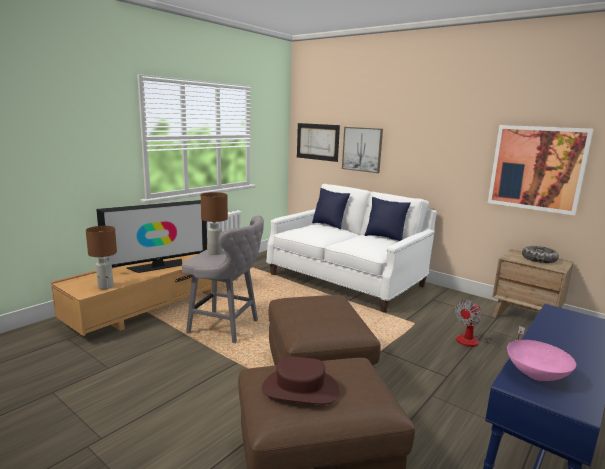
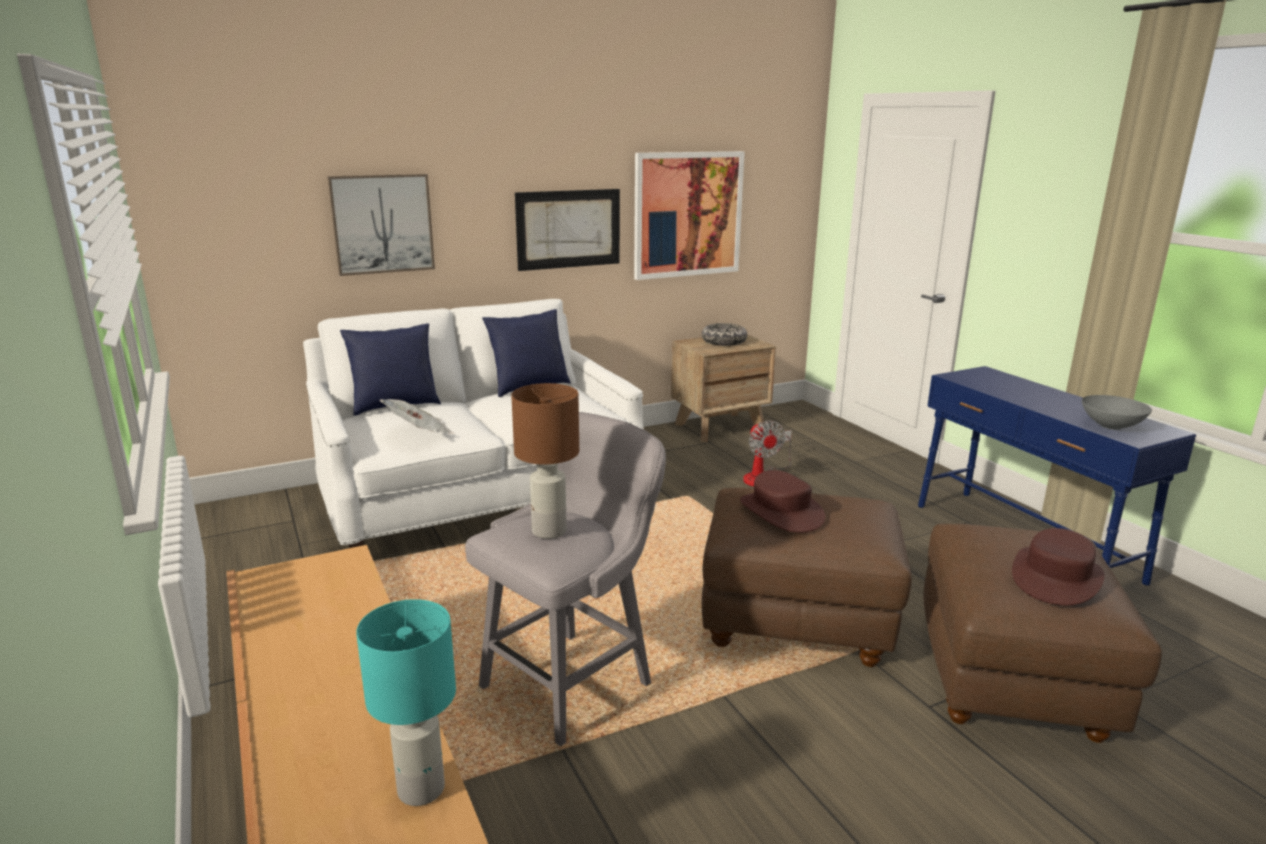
camera: 65 degrees left, 5 degrees up
(106, 287) = (422, 788): brown table lamp -> turquoise table lamp
(158, 266) = (336, 674): television -> none
(305, 232) = (419, 433): none -> newspaper
(312, 304) = (780, 512): none -> brown hat
(317, 142) = (244, 221): picture -> picture (569, 229)
(537, 376) = (1112, 426): pink bowl -> grey bowl

